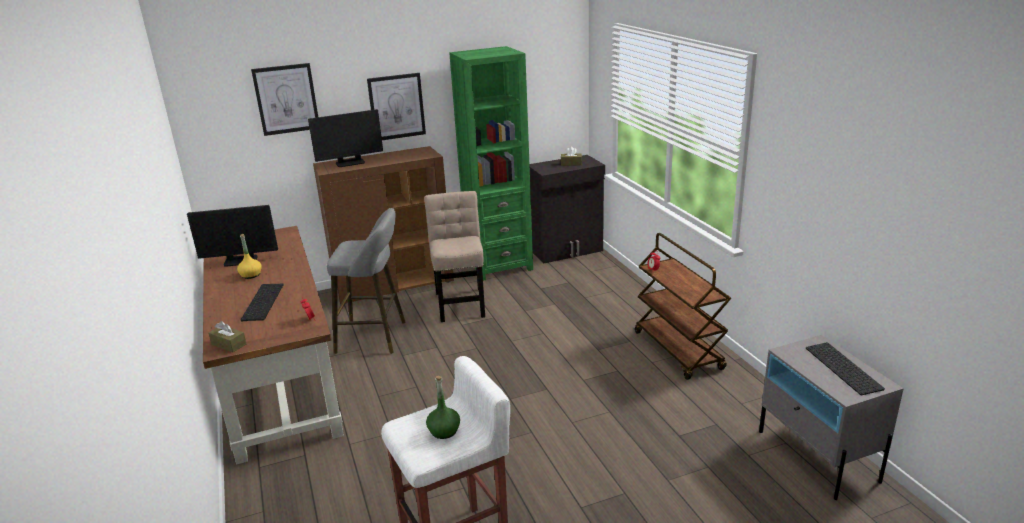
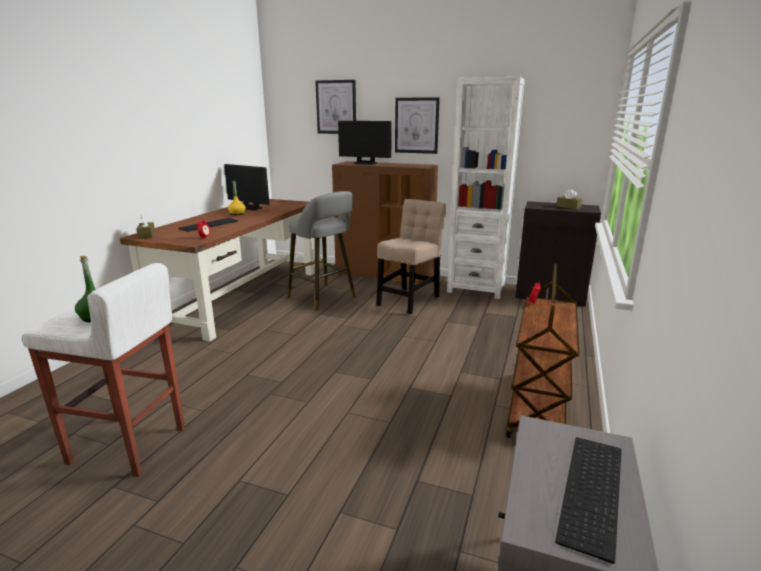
camera: 40 degrees right, 5 degrees down
(499, 266) = (476, 288): green bookcase -> white bookcase

